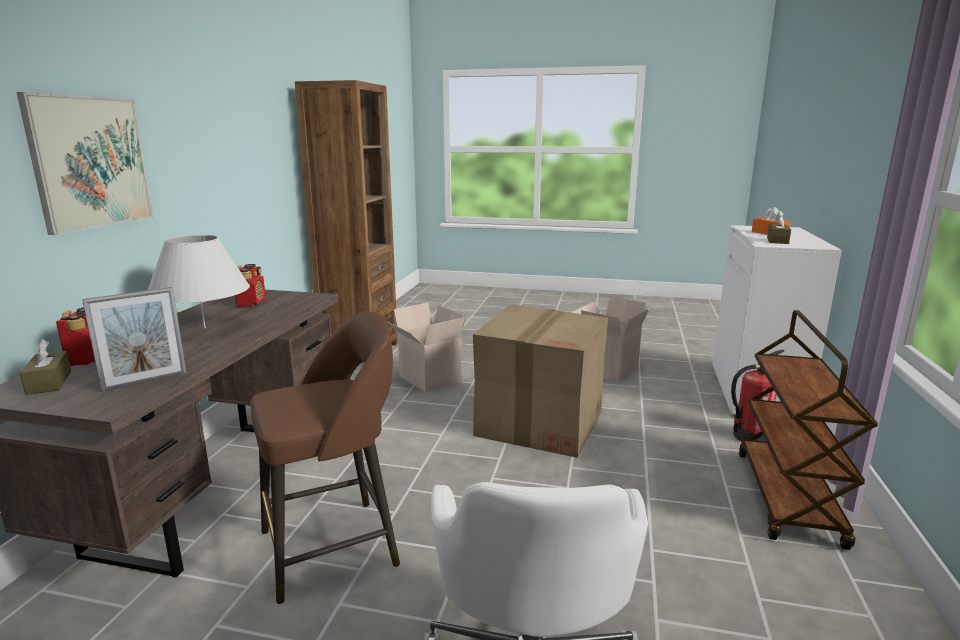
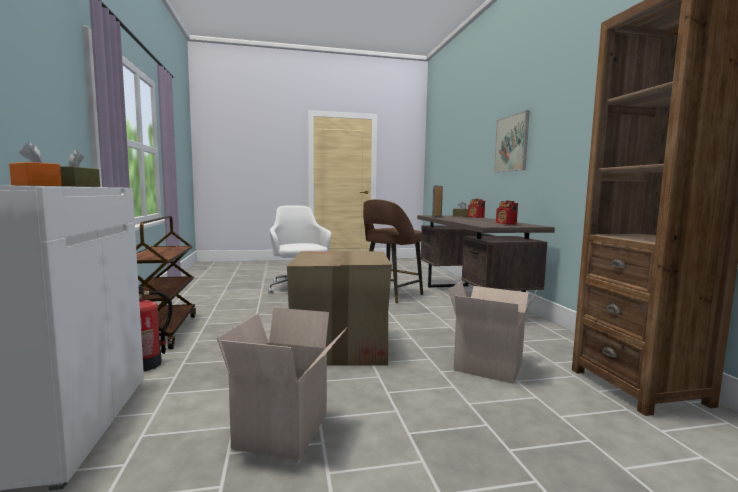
camera: 155 degrees right, 10 degrees down
(204, 328) = (478, 220): white table lamp -> none

